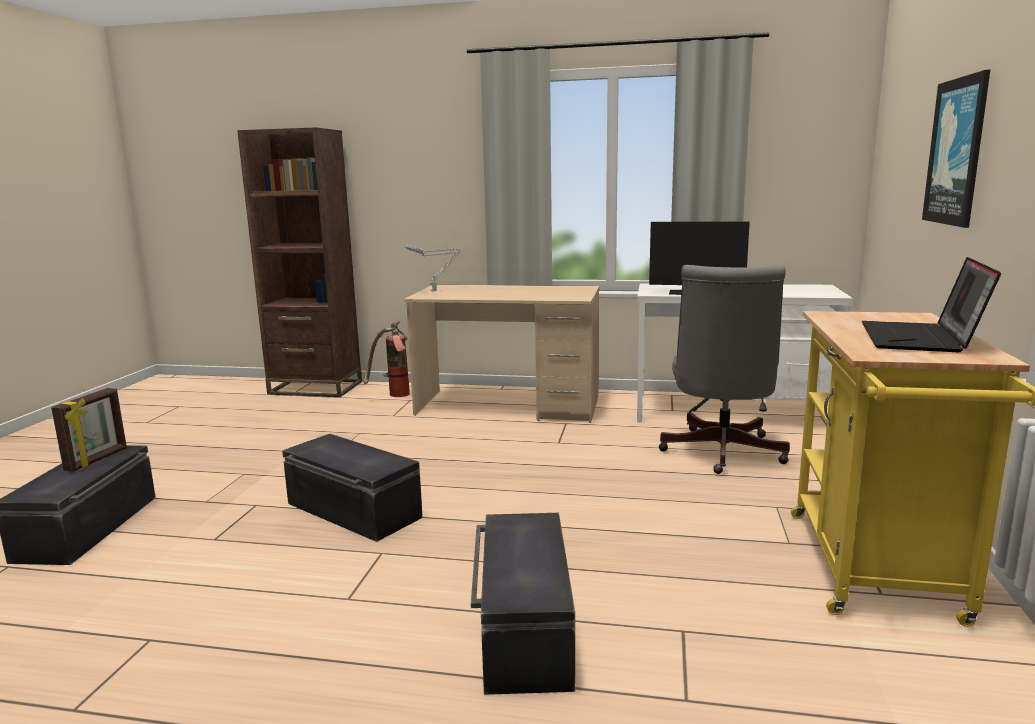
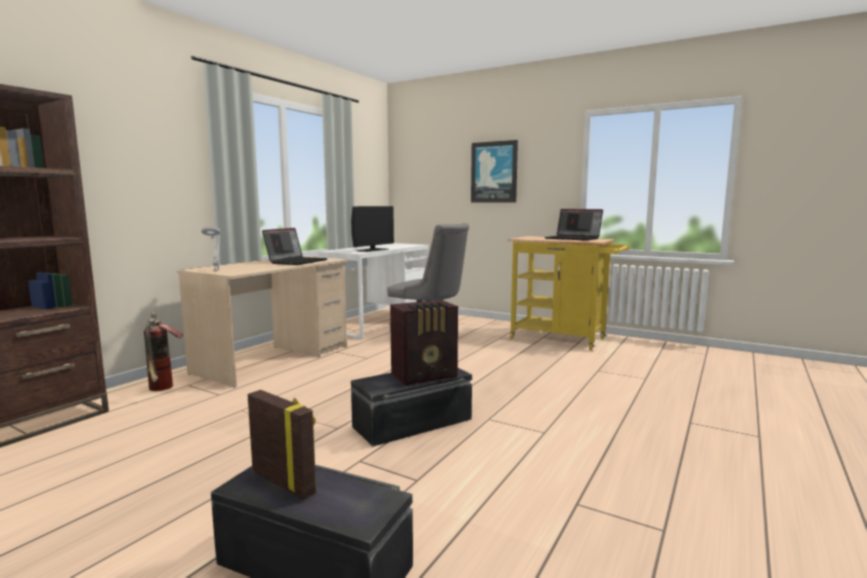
camera: 70 degrees left, 5 degrees down
(354, 460) = (425, 376): none -> radio
(523, 629) = (589, 395): black storage box -> none
(536, 294) = (296, 261): none -> laptop

